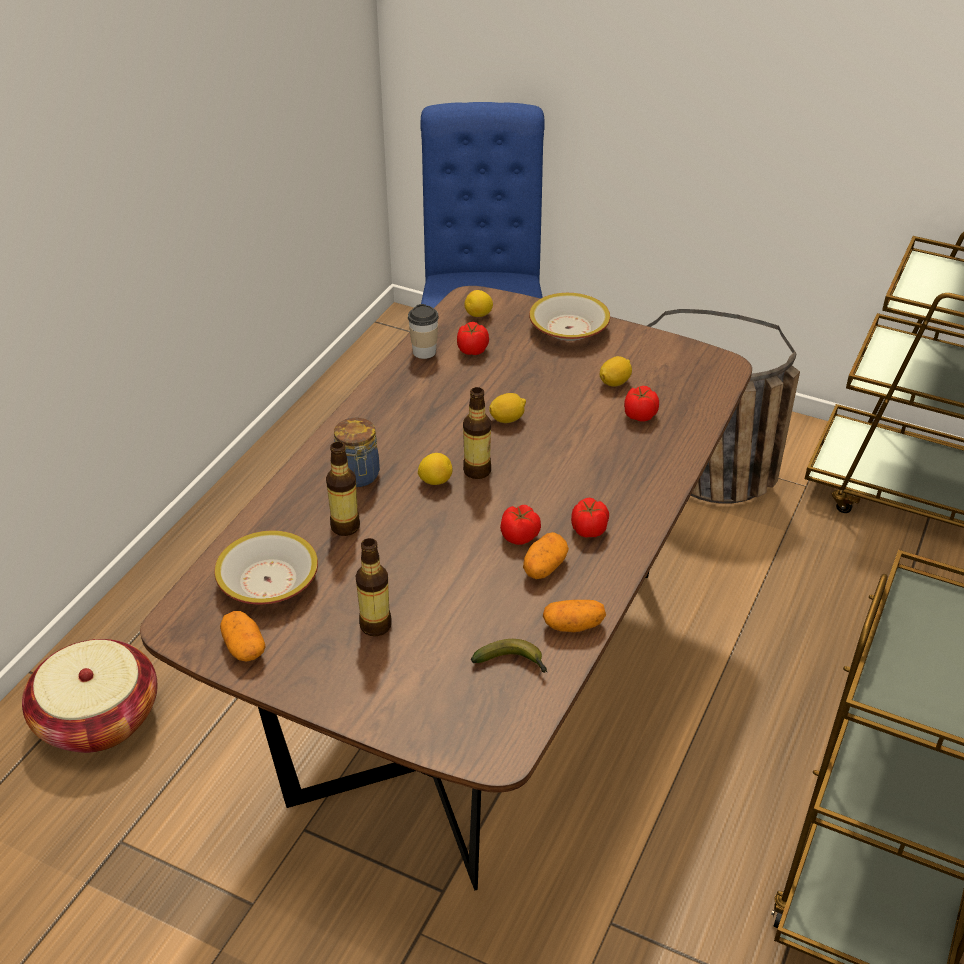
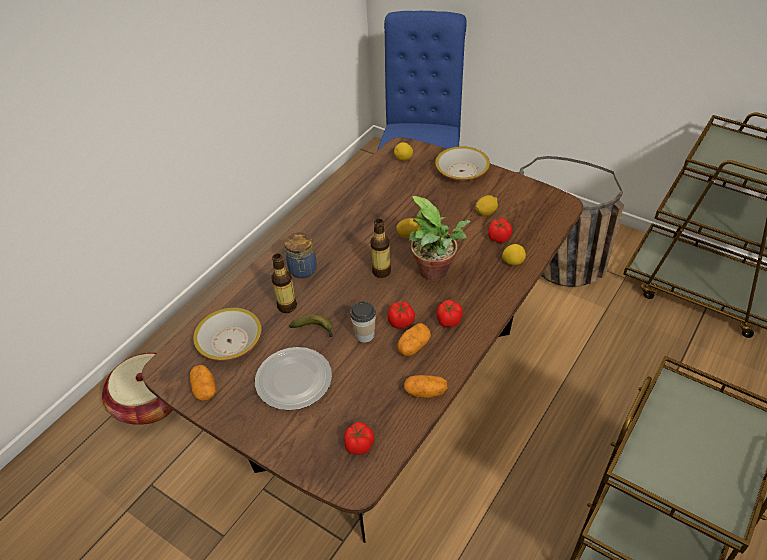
camera: 10 degrees right, 5 degrees up
(375, 625) = (292, 380): bottle -> plate
(424, 352) = (363, 183): cup -> cup (364, 335)
(435, 481) = (352, 277): lemon -> lemon (513, 262)
(472, 350) = (394, 184): tomato -> tomato (358, 445)
(513, 663) = (379, 417): banana -> banana (315, 329)
(558, 467) = (436, 272): none -> potted plant

